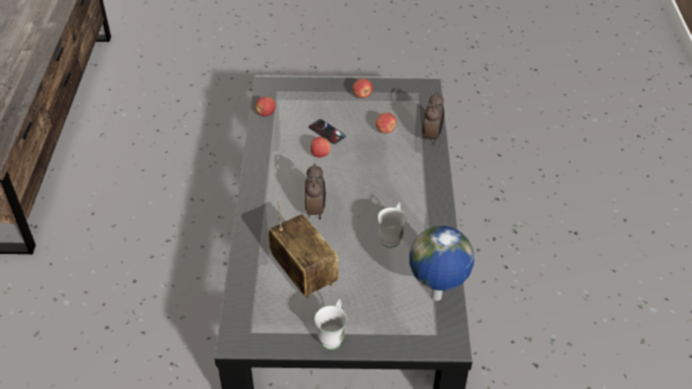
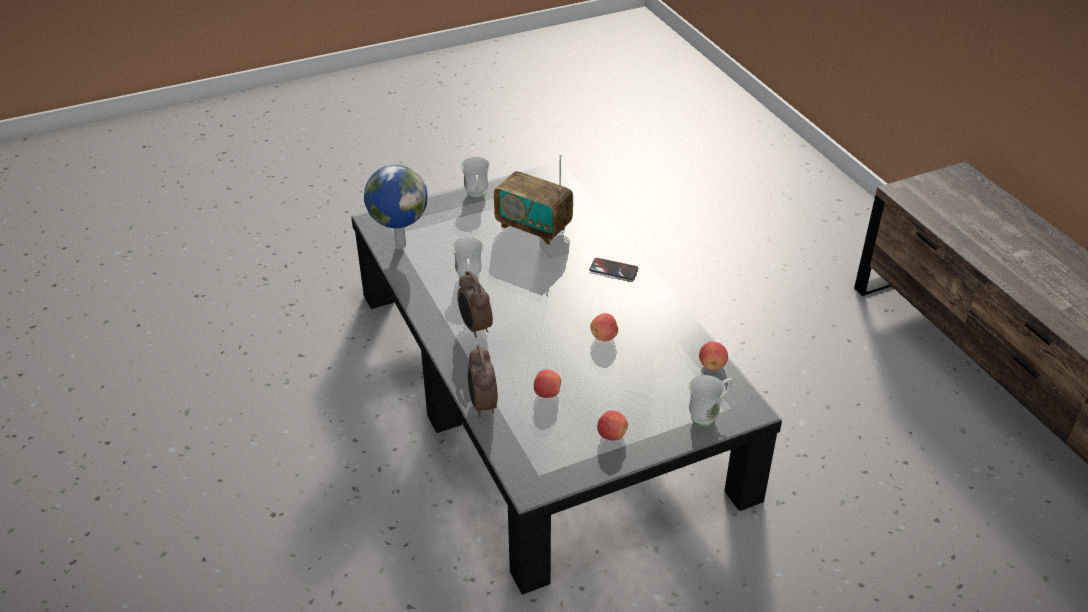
camera: 155 degrees right, 5 degrees down
(296, 88) = (708, 415): none -> white mug
(316, 210) = (563, 280): alarm clock -> alarm clock (475, 327)
(327, 132) = (617, 366): phone -> phone (613, 269)

